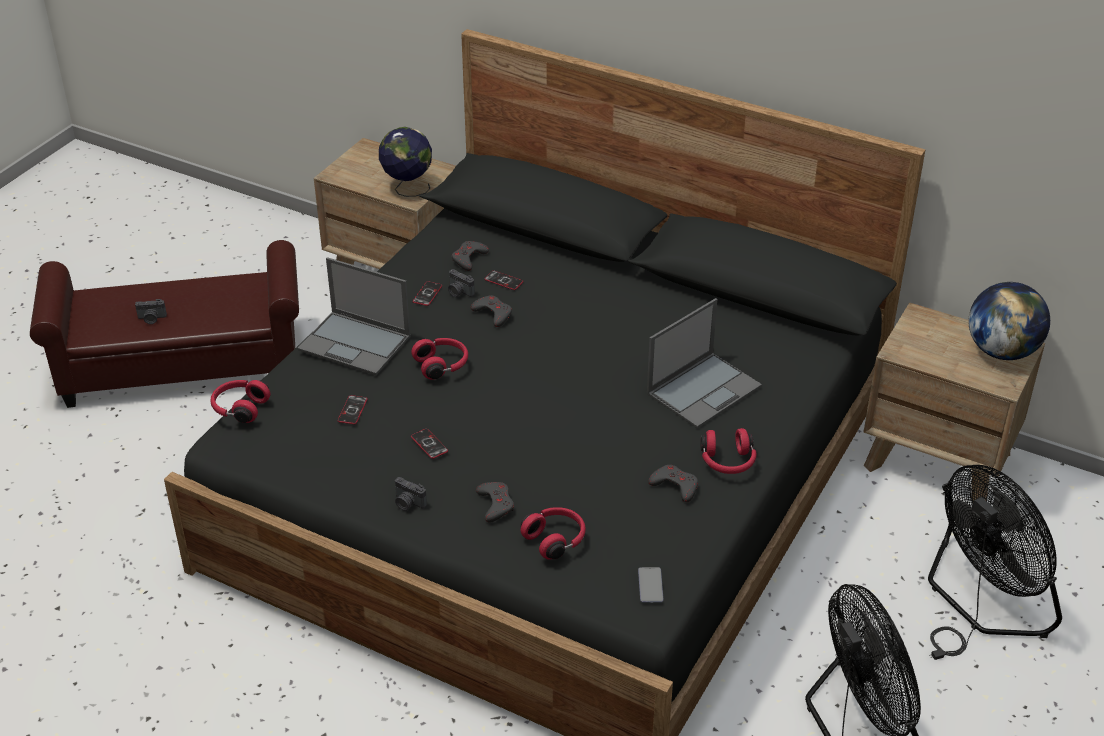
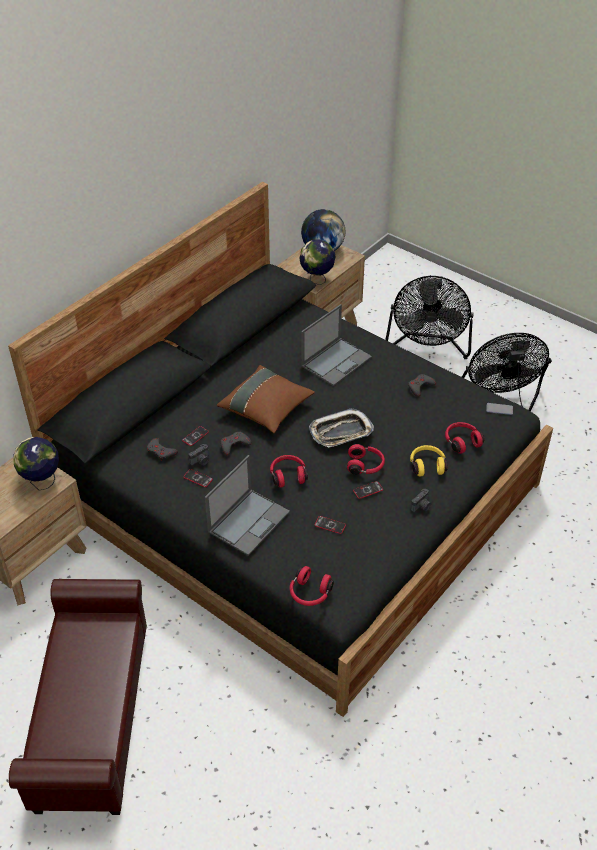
camera: 80 degrees left, 5 degrees up
(152, 319) = (95, 699): camera -> none
(495, 504) = (427, 465): grey game controller -> yellow headphones
(542, 407) = (341, 432): none -> tray
(575, 334) = (266, 409): none -> brown pillow
(704, 389) = (336, 361): laptop -> laptop turned 75 degrees clockwise
(727, 462) = (402, 363): red headphones -> red headphones (365, 465)
(913, 354) = (317, 280): none -> globe
(974, 603) = (425, 343): black fan -> black fan turned 150 degrees counterclockwise

